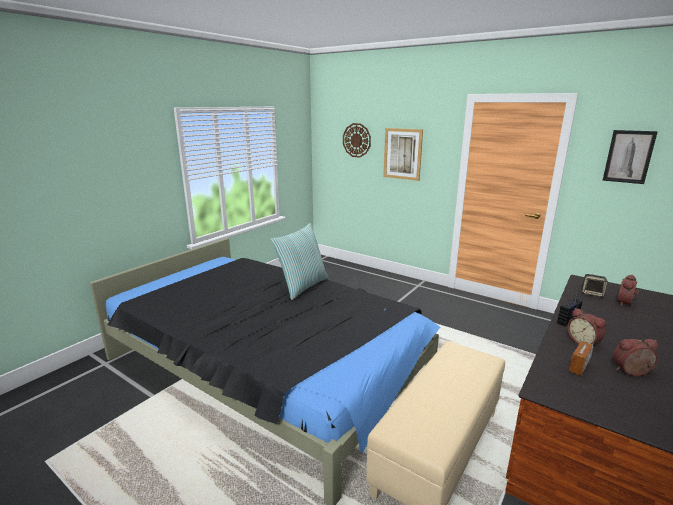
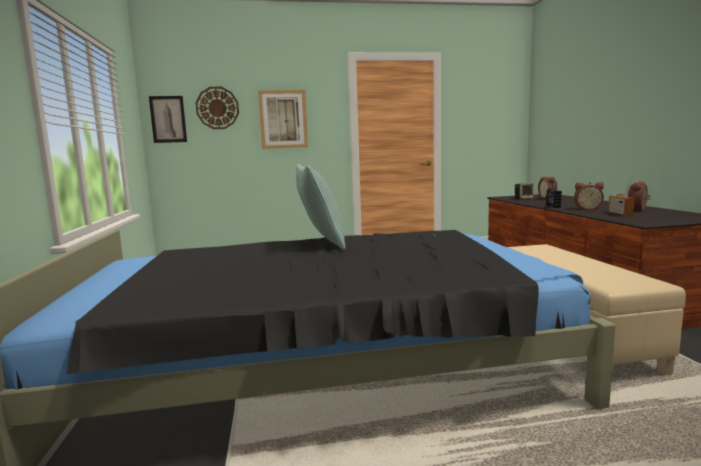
camera: 45 degrees left, 10 degrees down
(628, 156) = (482, 103): picture -> picture (168, 119)

